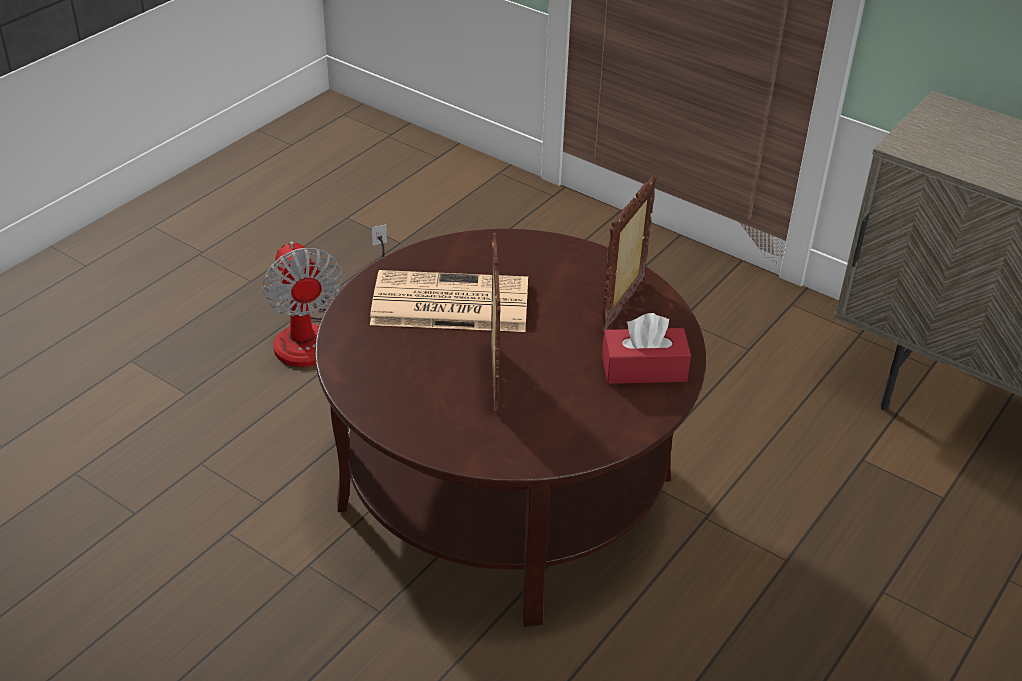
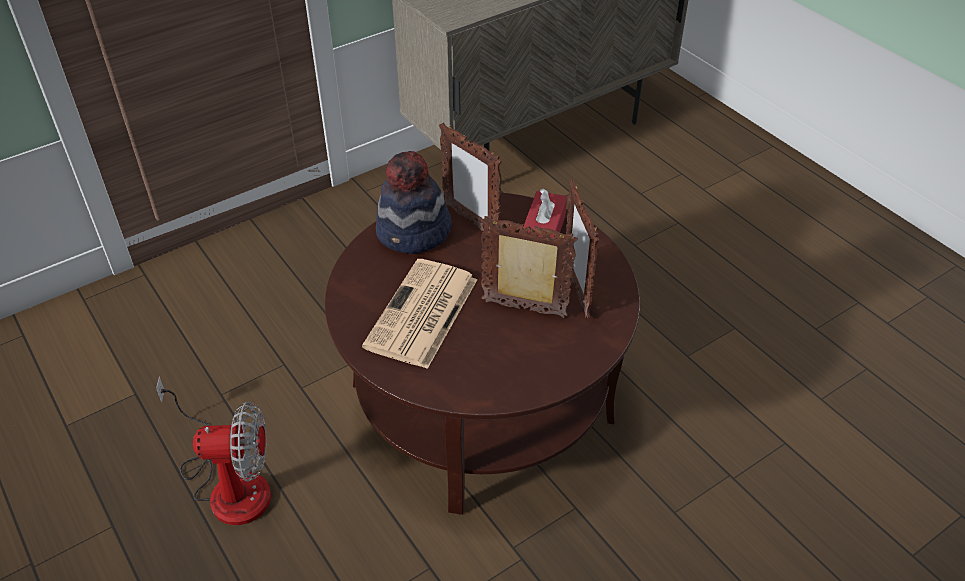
camera: 70 degrees left, 5 degrees up
(551, 415) = (576, 289): none -> picture frame
(576, 269) = (414, 233): none -> hat

